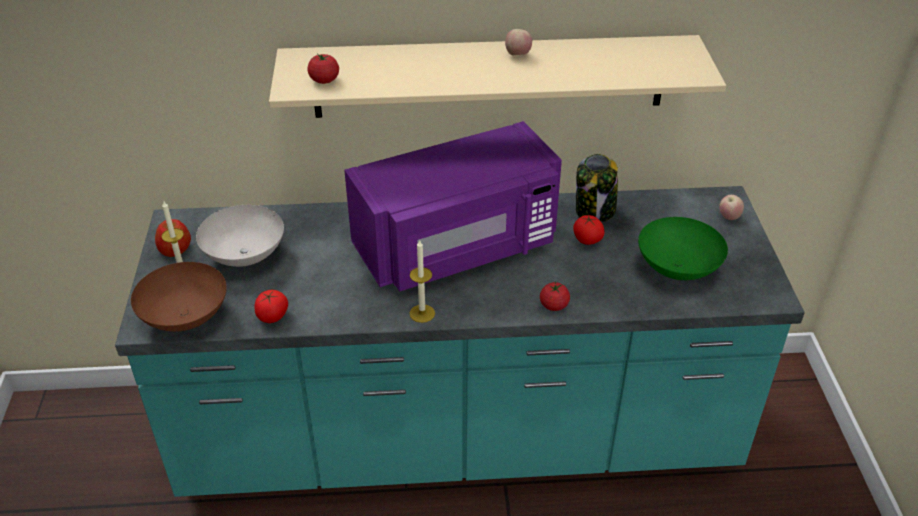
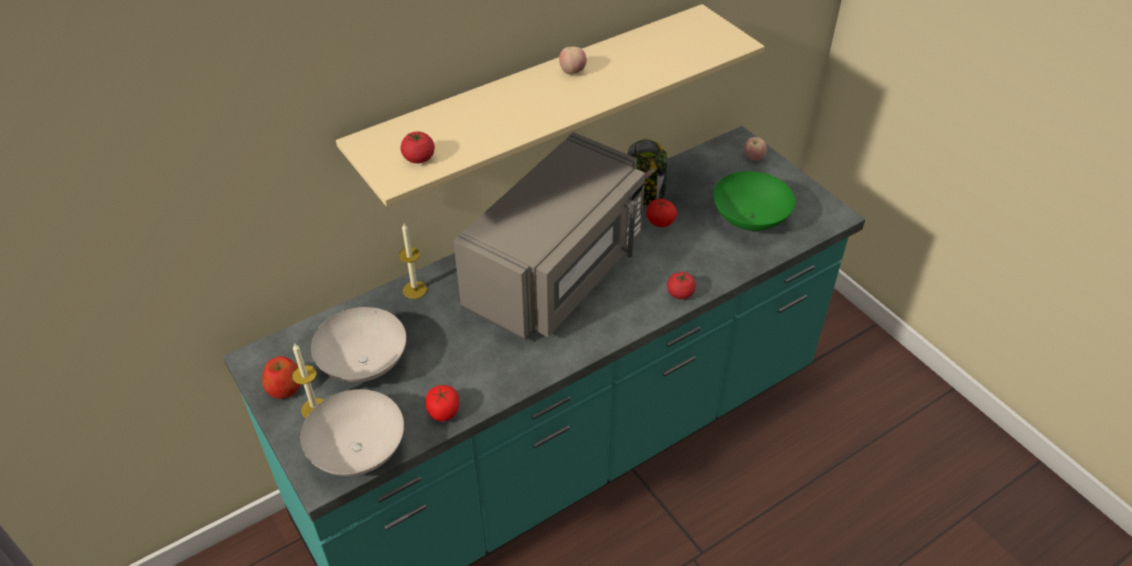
camera: 30 degrees left, 5 degrees up
(184, 317) = (356, 451): brown bowl -> white bowl
(422, 313) = (577, 349): candle -> candle (414, 290)
(458, 247) = (558, 273): purple microwave -> grey microwave

